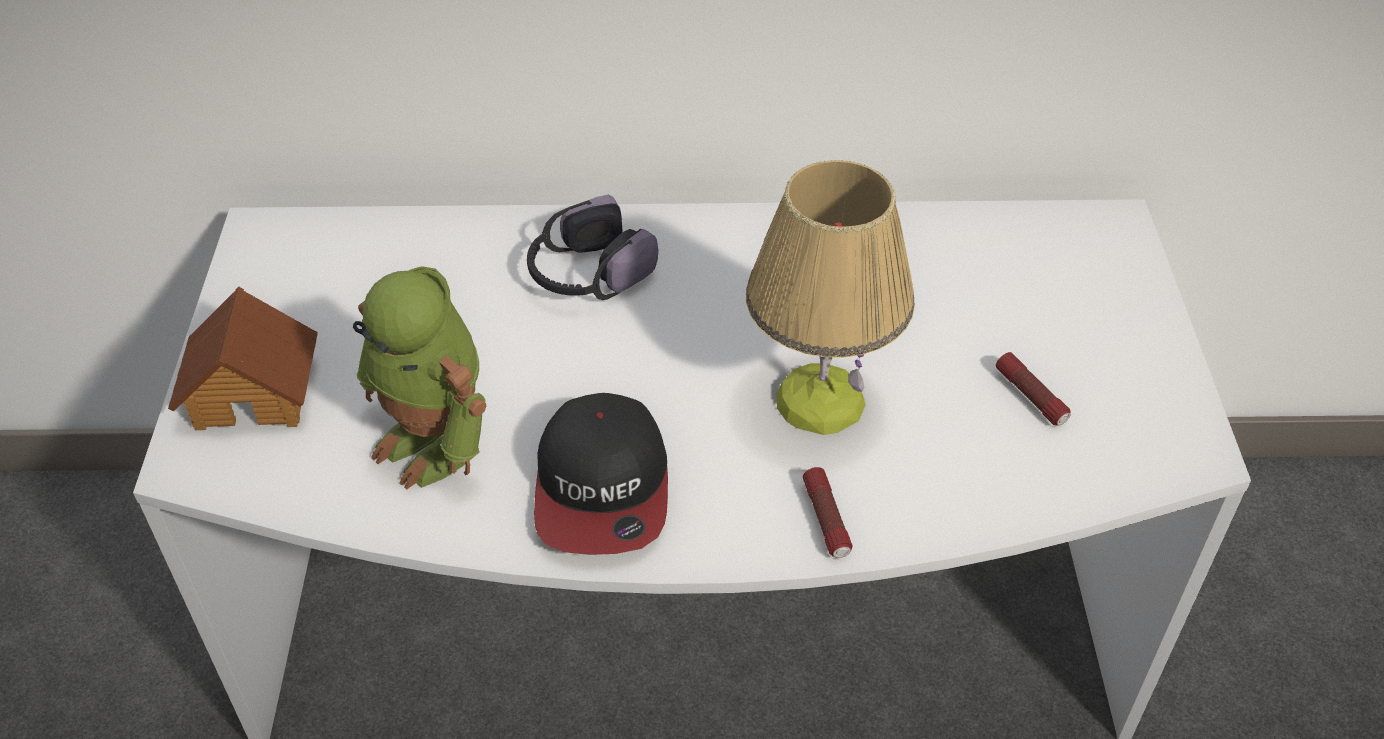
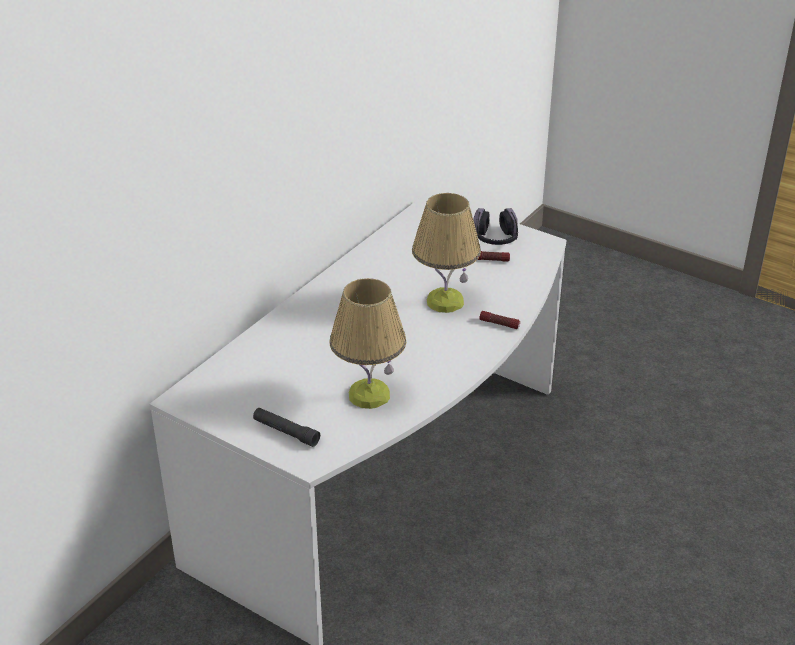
camera: 55 degrees left, 10 degrees down
(254, 391) = (286, 432): toy house -> black flashlight
(436, 442) = (368, 395): toy robot -> table lamp
(588, 274) = (317, 324): headphones -> headphones (495, 239)
(603, 488) = (435, 364): cap -> none

